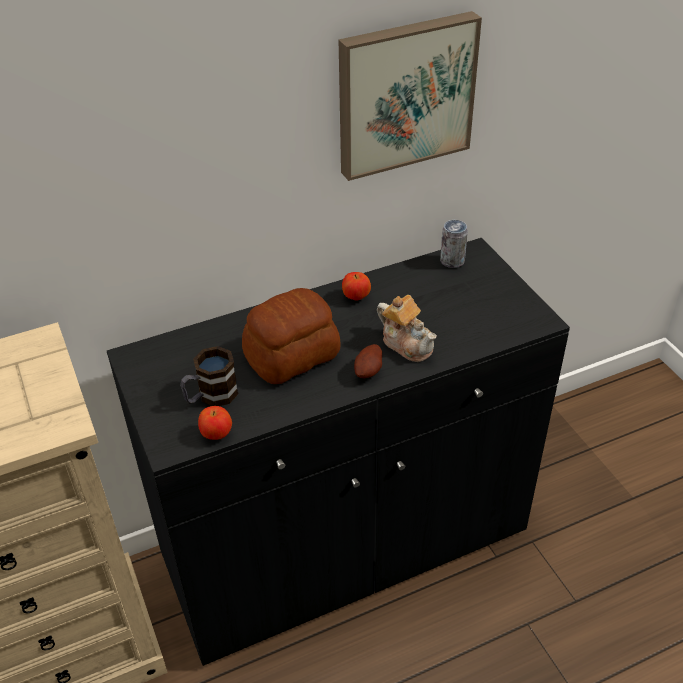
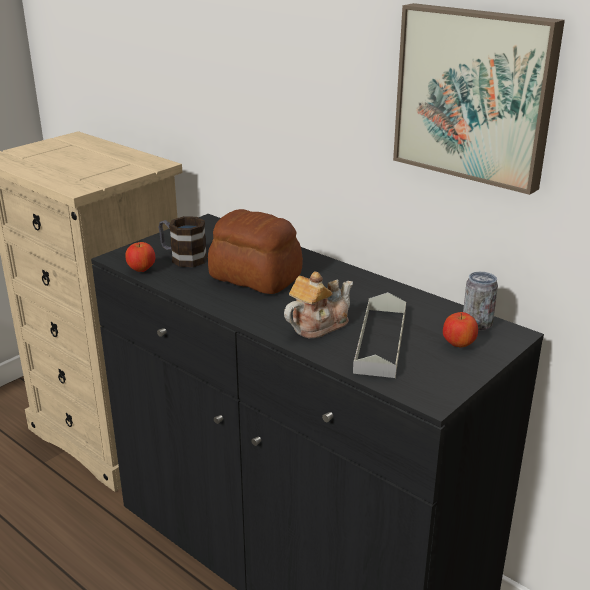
camera: 65 degrees right, 15 degrees down
(356, 297) = (362, 287): apple -> apple (458, 345)
(369, 371) = (263, 315): potato -> none
(407, 343) = (318, 325): teapot -> teapot turned 150 degrees counterclockwise
(451, 317) = (380, 341): none -> grey tray

